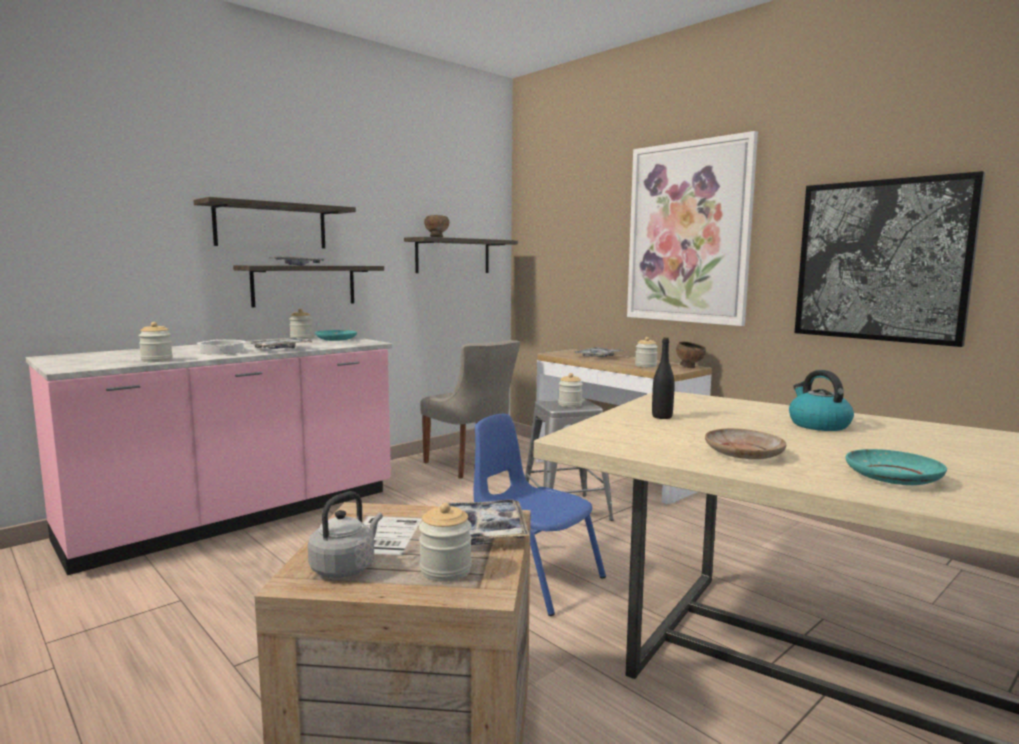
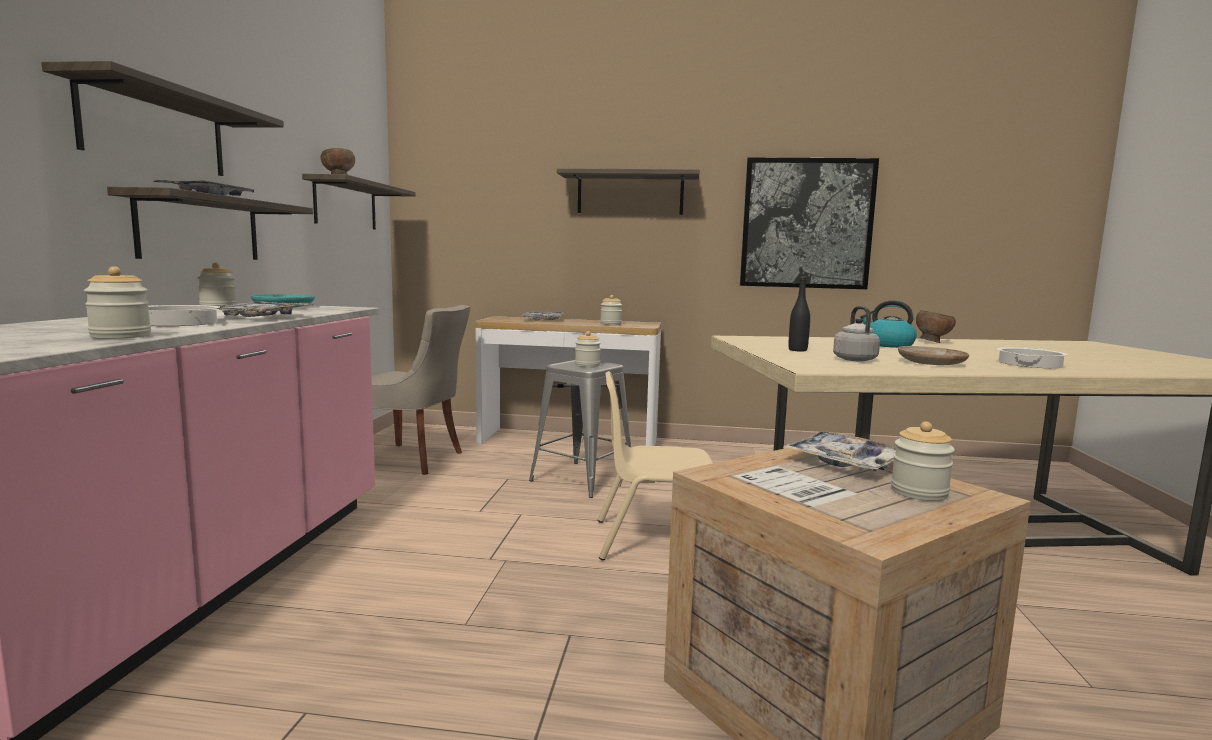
camera: 40 degrees left, 0 degrees up
(345, 567) = (861, 515): grey kettle -> grey kettle (853, 359)
(531, 577) = (658, 540): blue chair -> beige chair
(688, 233) = (630, 194): picture -> shelf
(689, 367) = (646, 323): brown bowl -> brown bowl (932, 342)
(893, 478) = (1030, 364): turquoise plate -> cooking pot

